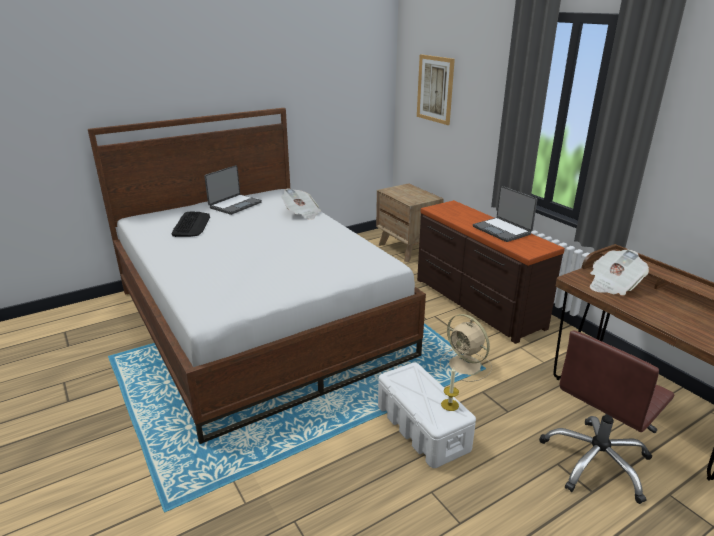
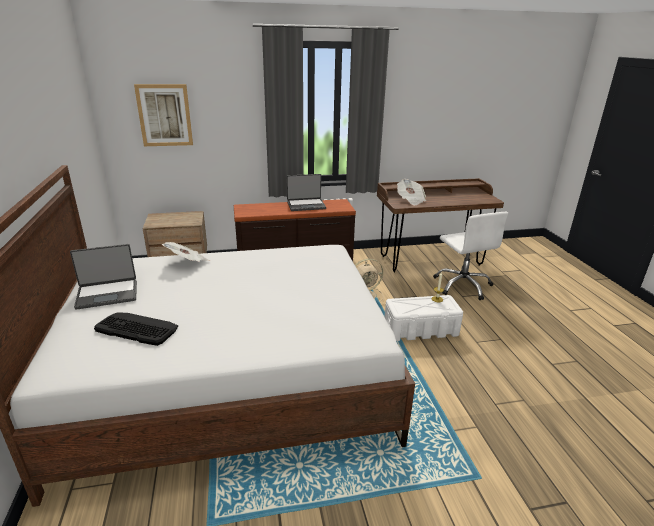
camera: 70 degrees left, 0 degrees up
(234, 205) = (107, 294): laptop -> laptop turned 105 degrees clockwise
(596, 461) = (463, 285): brown office chair -> white office chair

